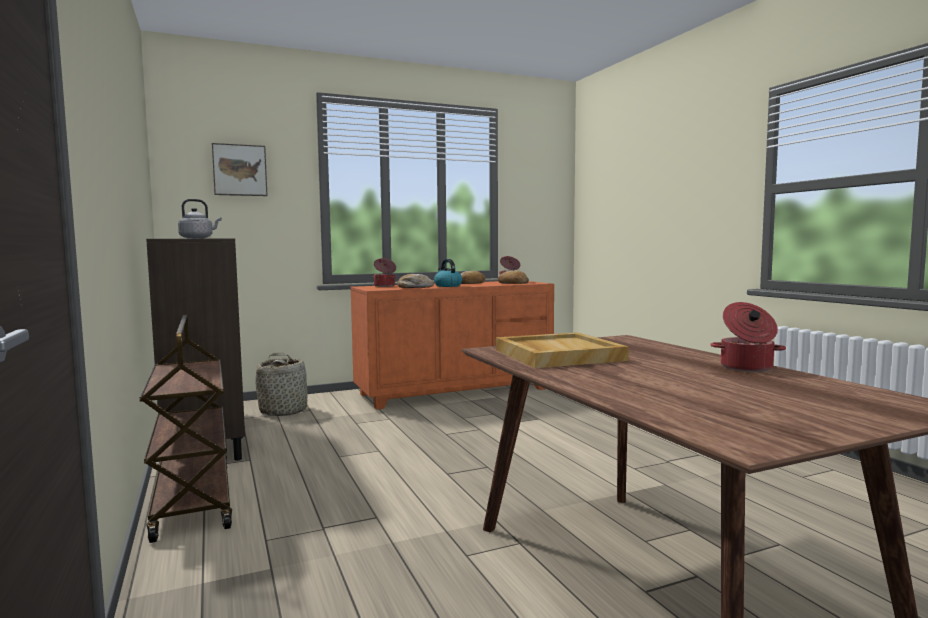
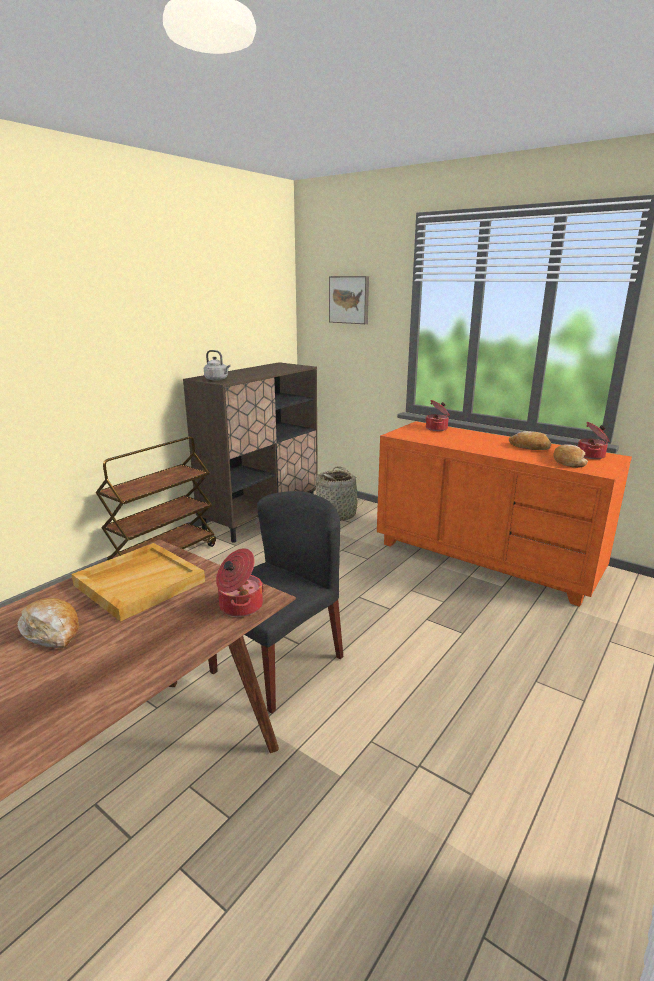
camera: 60 degrees right, 15 degrees up
(414, 287) = (438, 440): bread -> bread (52, 631)
(447, 286) = (479, 446): kettle -> none
(508, 479) = (278, 663): none -> black chair
(746, 368) = (94, 697): cooking pot -> cooking pot (239, 606)

